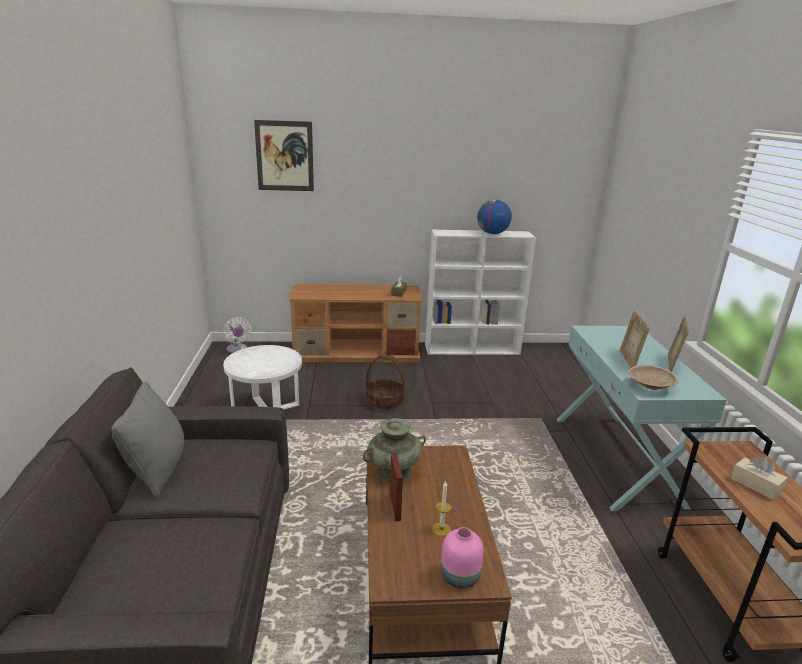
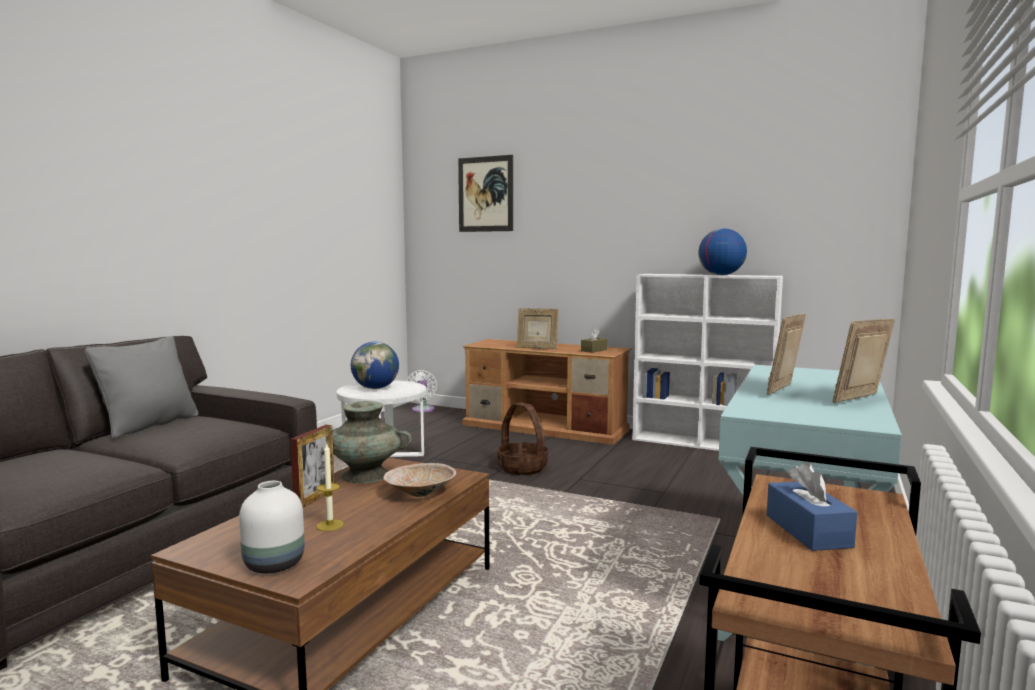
camera: 30 degrees right, 15 degrees down
(257, 361) = (376, 388): none -> globe
(354, 296) = (537, 348): none -> picture frame
(459, 577) = (272, 564): pink vase -> white vase
(649, 387) = (768, 409): beige bowl -> beige bowl (419, 493)
(756, 485) = (808, 531): beige tissue box -> blue tissue box

